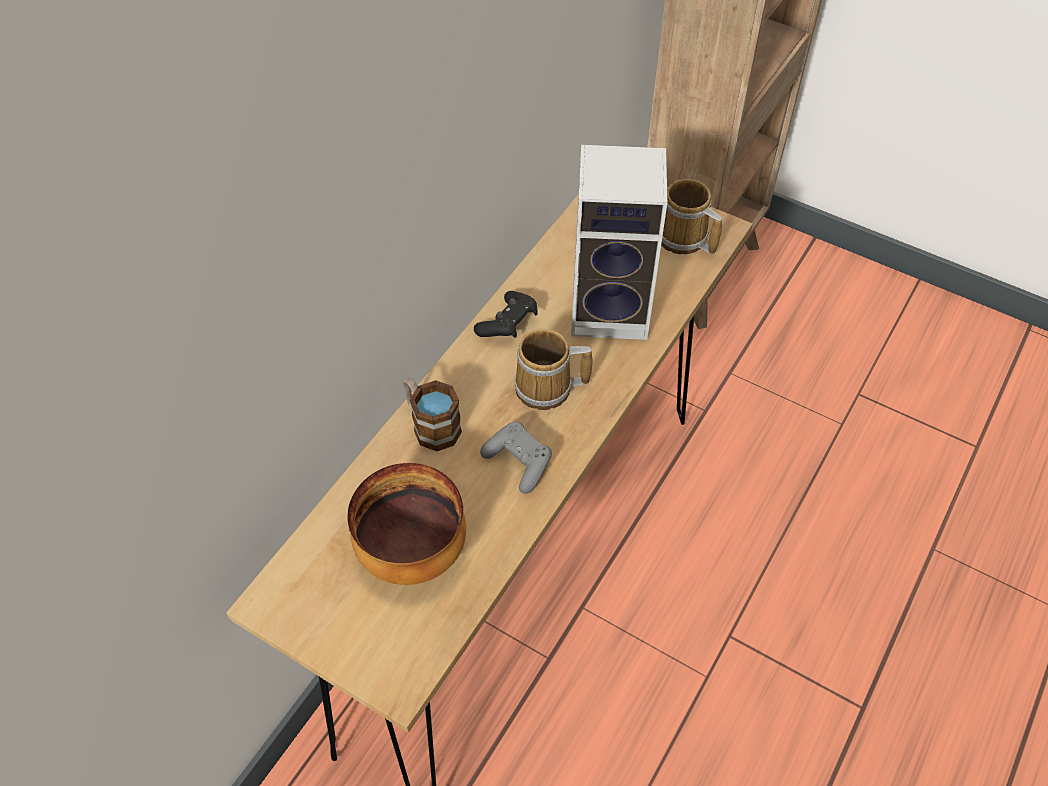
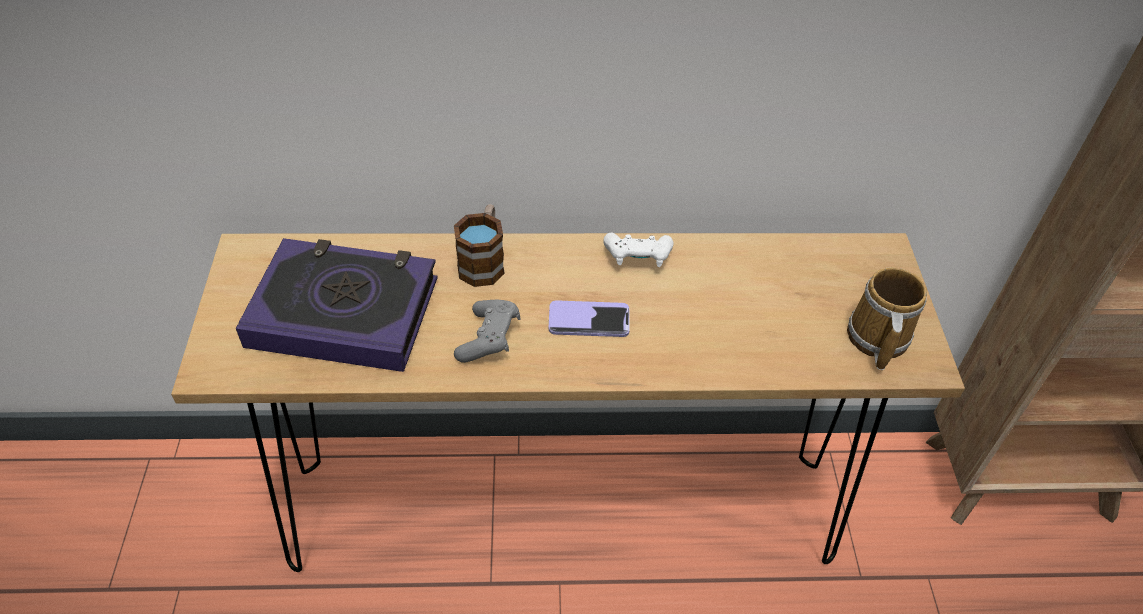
camera: 55 degrees right, 5 degrees down
(410, 552) = (344, 312): bowl -> book
(508, 324) = (637, 258): black game controller -> white game controller
(547, 389) = (589, 321): mug -> phone
(613, 310) = (727, 325): speaker -> none

